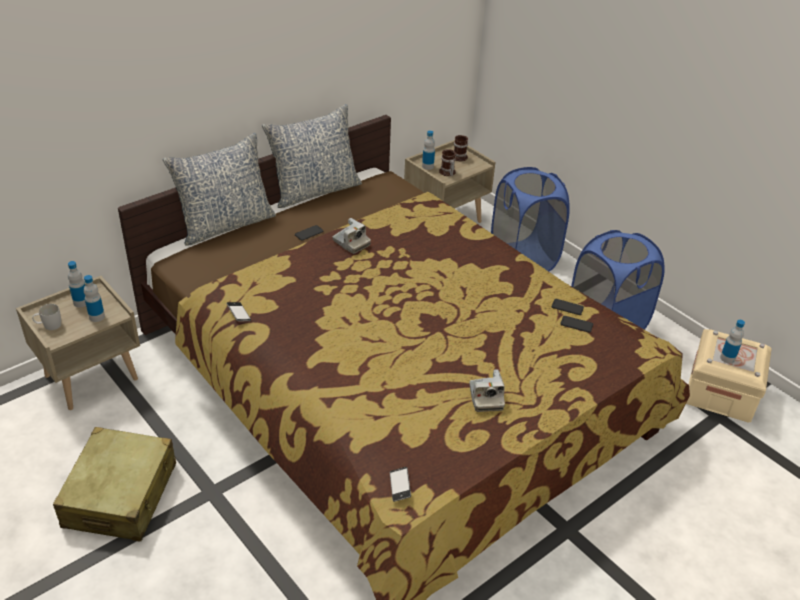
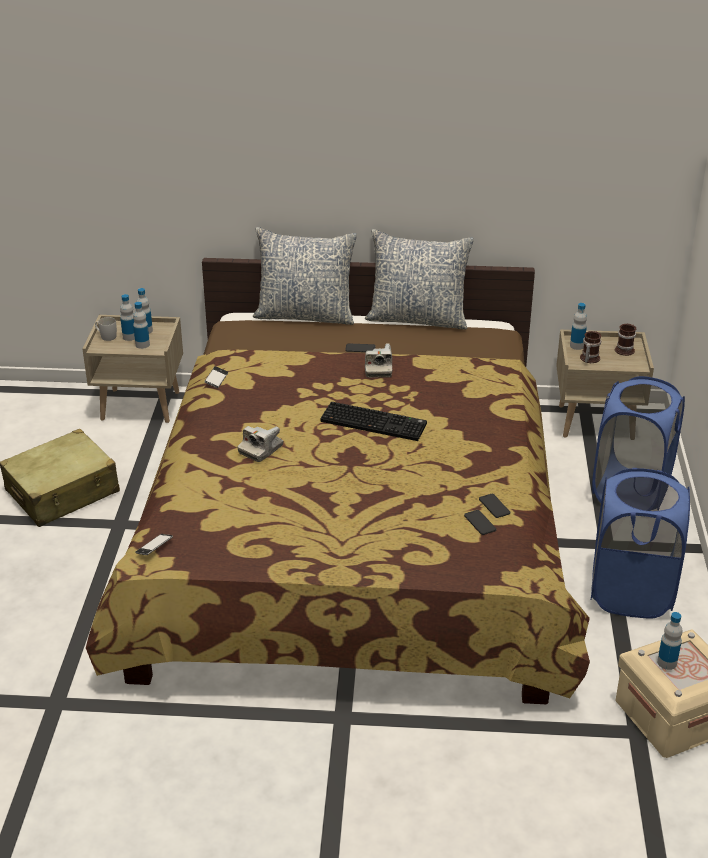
camera: 45 degrees right, 5 degrees down
(74, 315) = (129, 337): none -> bottle
(409, 286) = (375, 422): none -> keyboard
(485, 398) = (308, 529): camera -> camera (261, 450)

